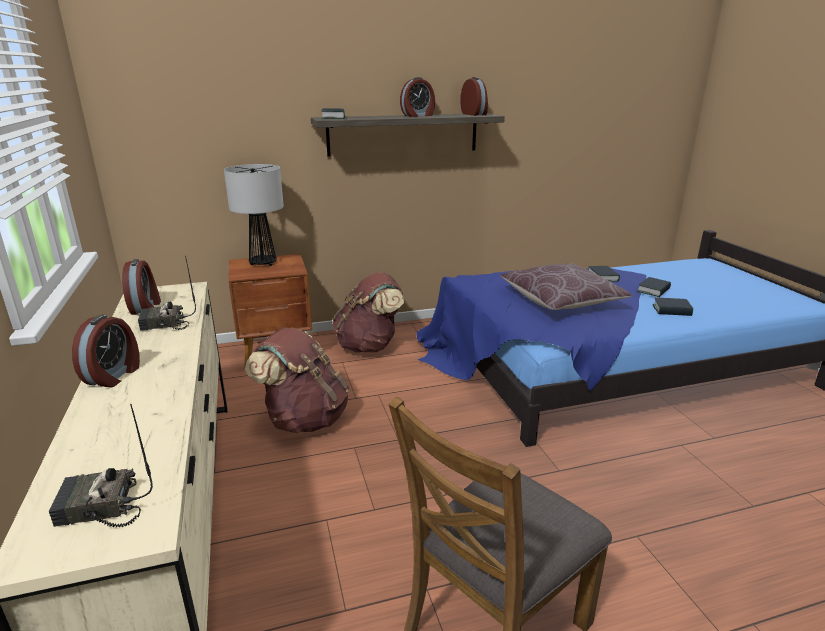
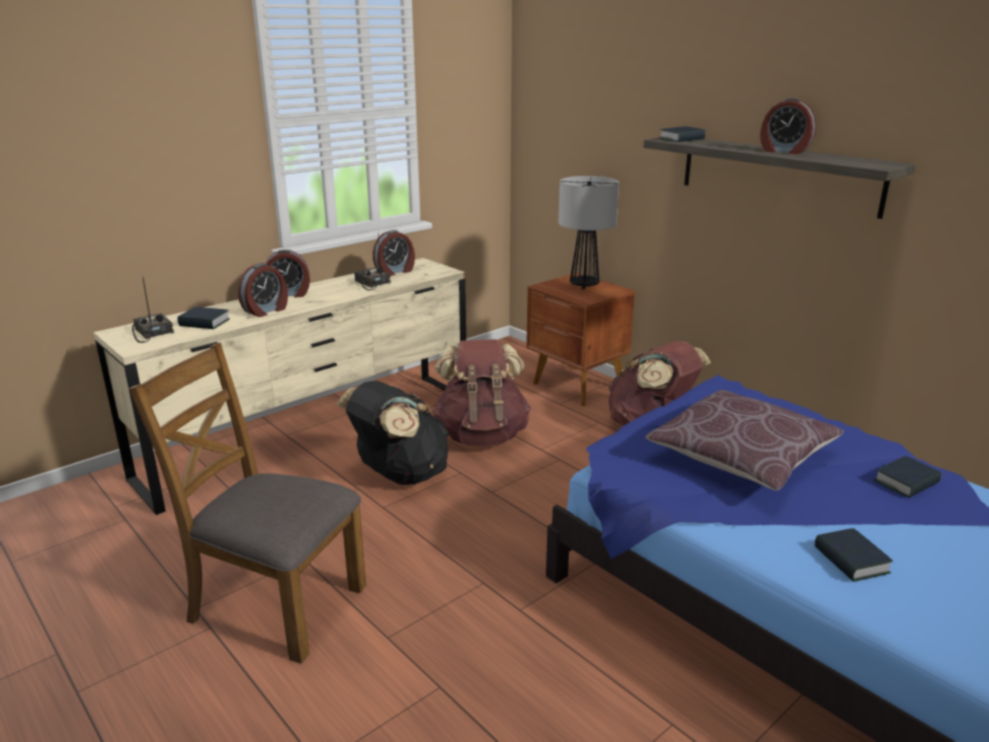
camera: 65 degrees right, 0 degrees up
(327, 485) = (399, 475): none -> black backpack
(474, 114) = (867, 162): alarm clock -> alarm clock (266, 310)
(653, 290) = (919, 536): book -> book (204, 323)

